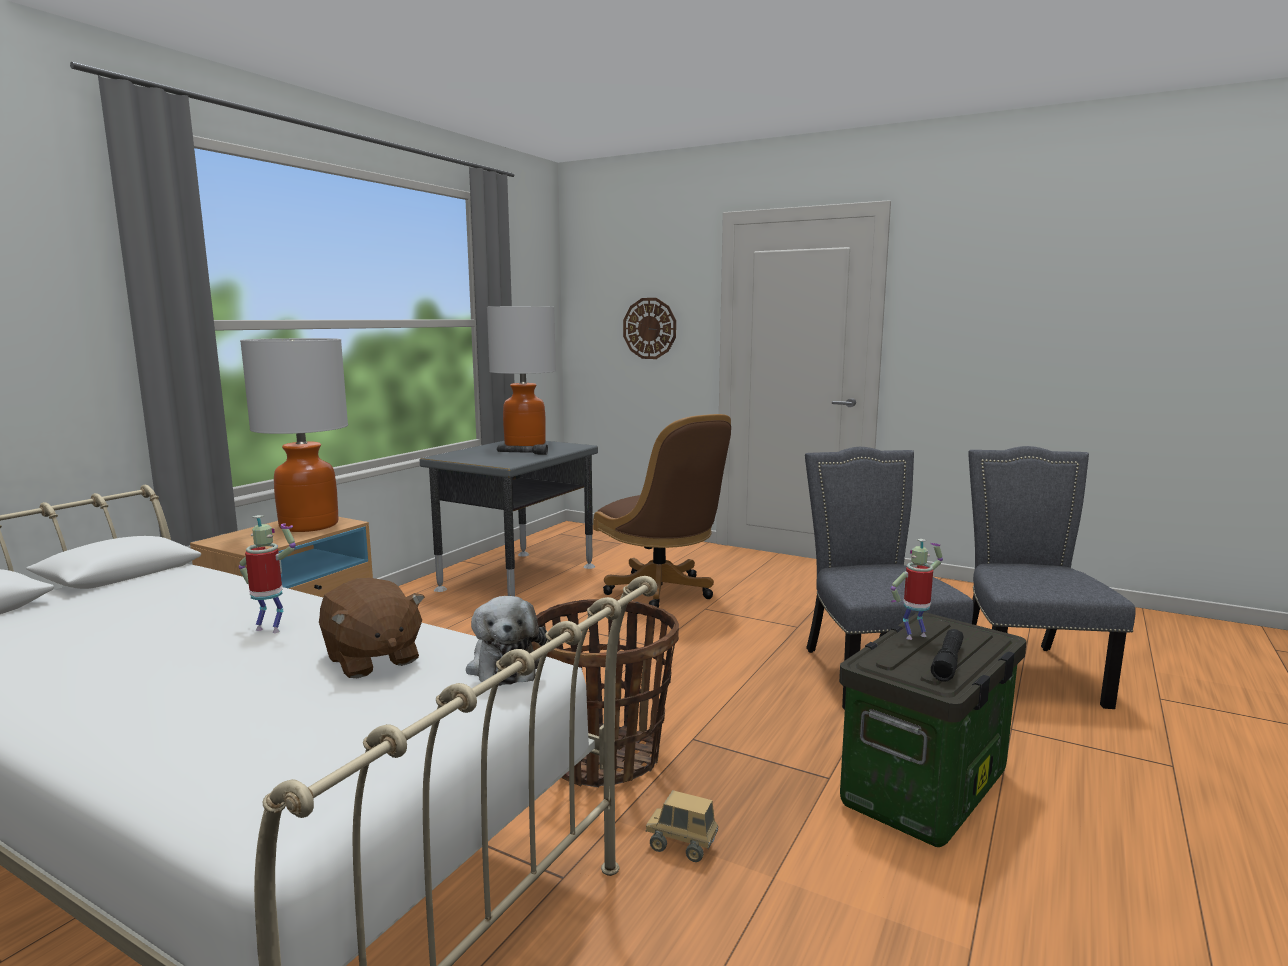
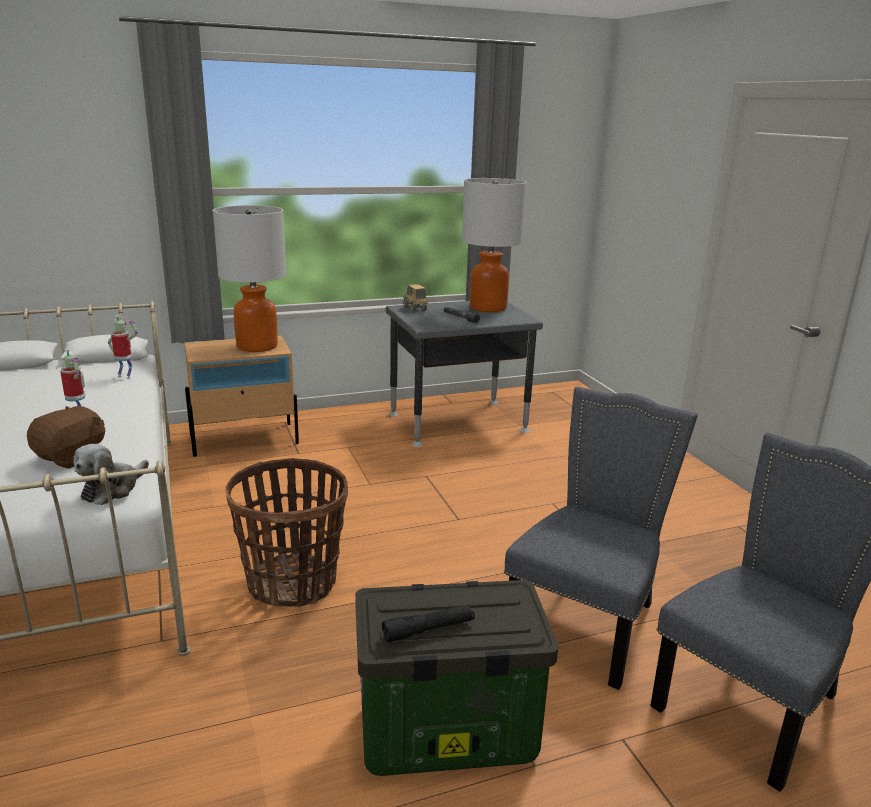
camera: 40 degrees right, 10 degrees up
(371, 659) = (72, 457): brown plush toy -> brown plush toy turned 150 degrees counterclockwise
(649, 328) = (658, 206): wall clock -> none
(665, 594) = (542, 477): brown office chair -> none
(681, 847) = (238, 664): toy truck -> toy truck (415, 308)
(914, 635) = (460, 596): toy robot -> toy robot (126, 377)

